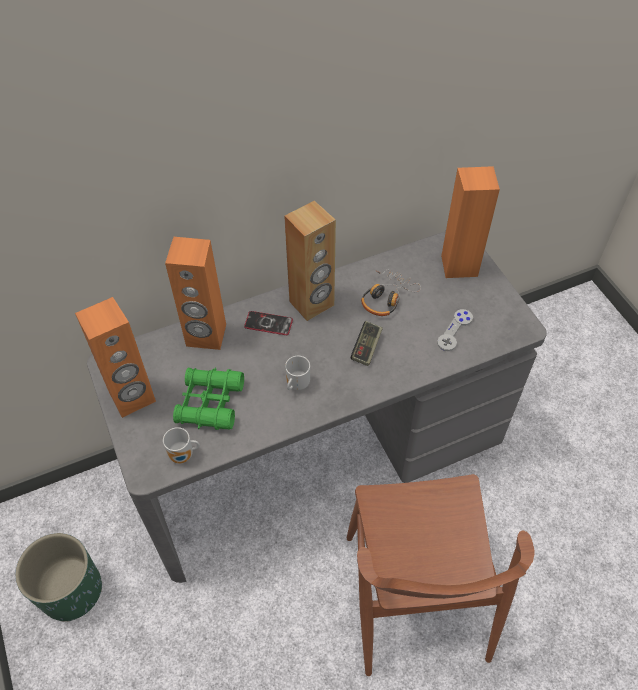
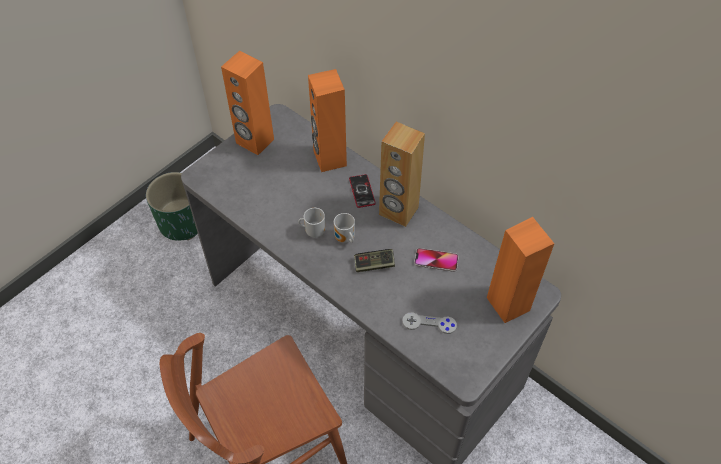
camera: 65 degrees right, 0 degrees up
(183, 456) = (220, 189): mug -> mug (344, 239)
(210, 403) = (271, 186): green binoculars -> none
(386, 297) = (436, 260): headphones -> phone

